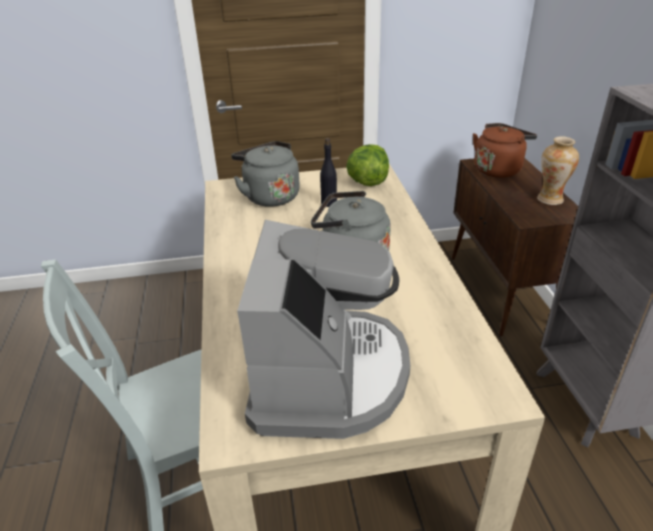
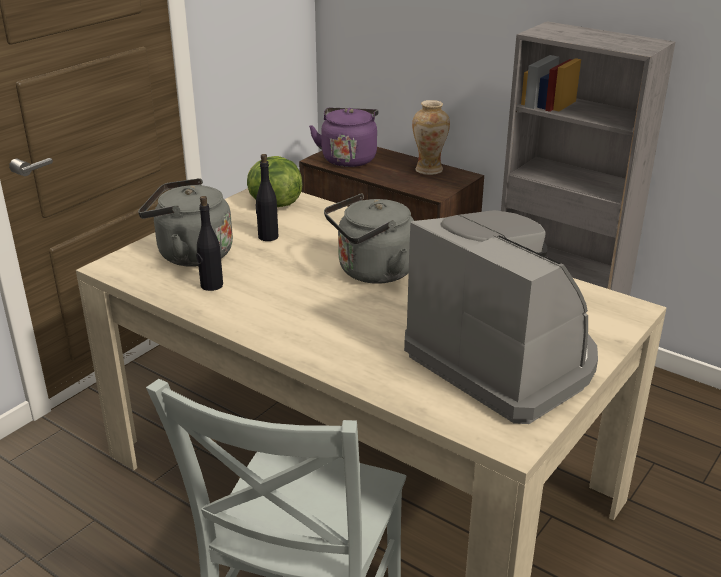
camera: 45 degrees left, 5 degrees down
(248, 221) = (211, 285): none -> black bottle
(498, 169) = (348, 158): brown kettle -> purple kettle

